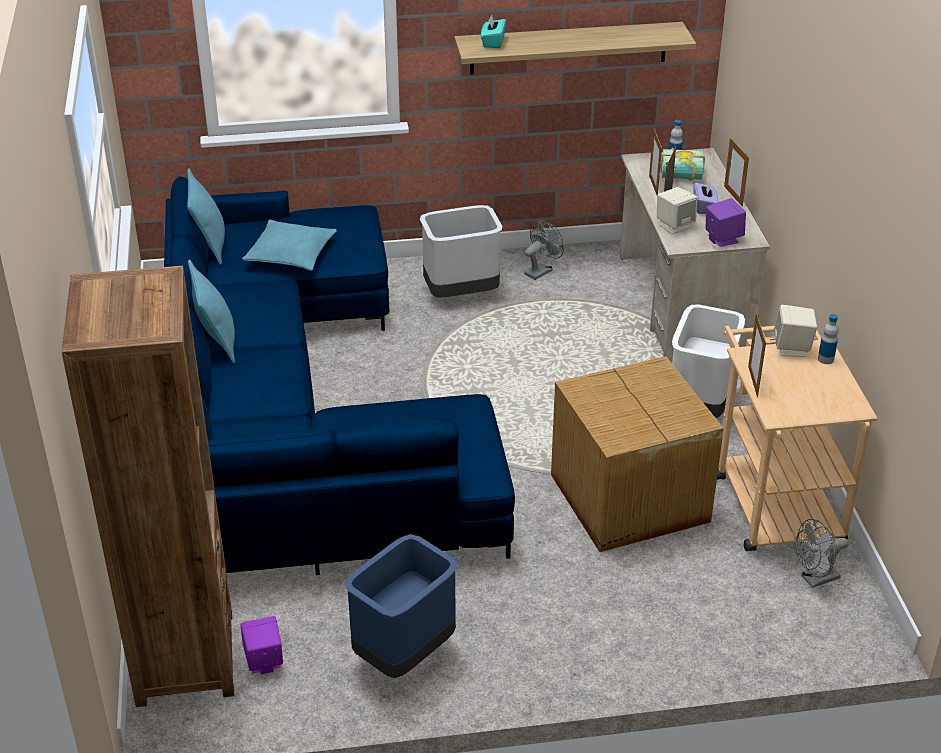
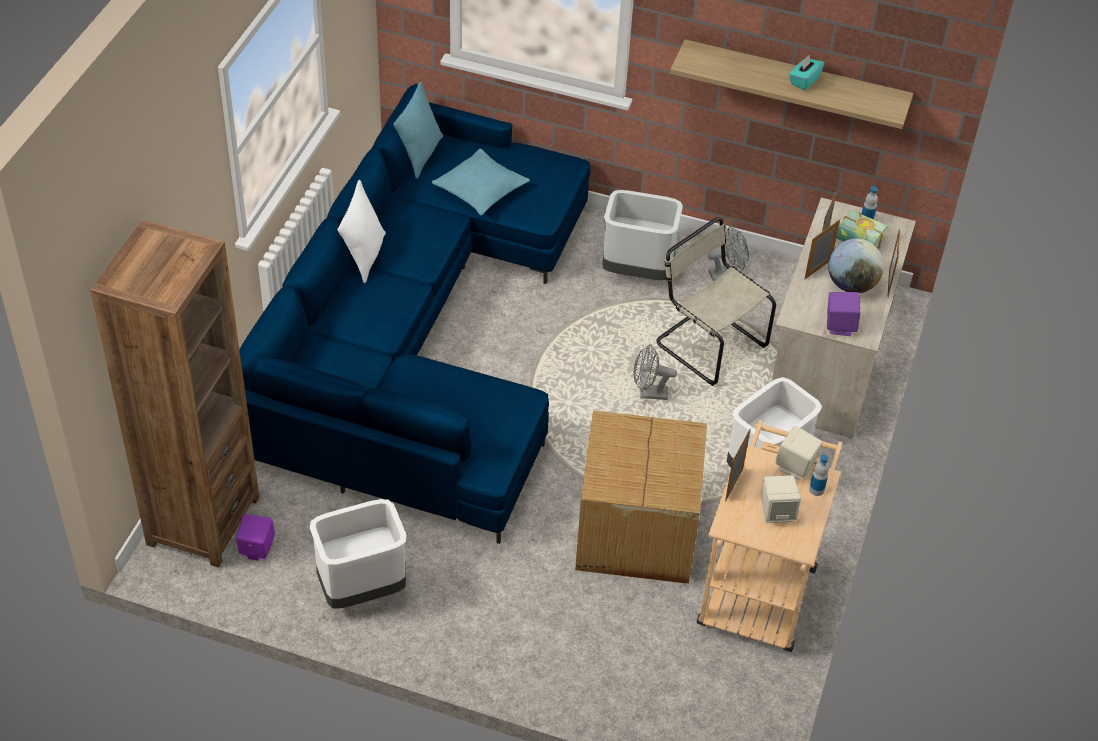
camera: 25 degrees right, 10 degrees up
(217, 341) = (365, 256): turquoise pillow -> white pillow
(405, 655) = (361, 591): blue trash can -> white trash can
(493, 42) = (713, 59): turquoise tissue box -> turquoise tissue box (804, 81)
(568, 327) = (707, 343): none -> beige chair
(674, 225) = (807, 295): beige speaker -> beige speaker (777, 512)
(704, 207) = (851, 285): purple tissue box -> globe
(815, 579) = (736, 674): grey fan -> grey fan (648, 393)

